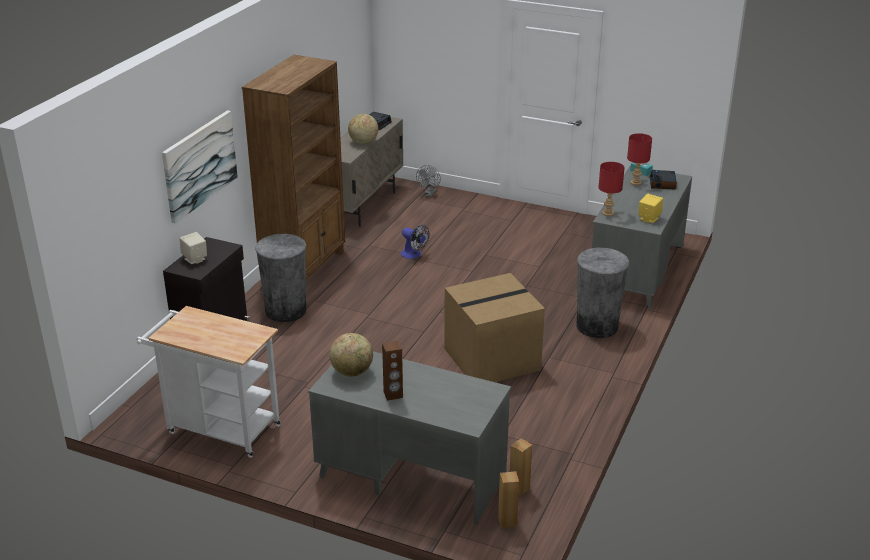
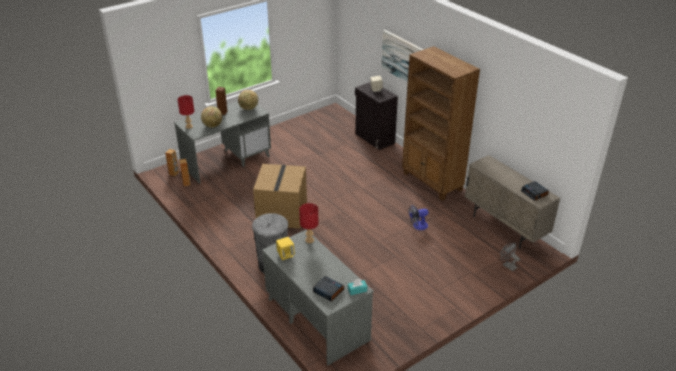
camera: 120 degrees right, 5 degrees up
(218, 428) = (307, 126): white cart -> none
(285, 311) = (388, 164): grey trash can -> none
(363, 142) = (501, 178): globe -> globe (212, 125)
(635, 183) = (341, 277): red table lamp -> red table lamp (189, 126)

